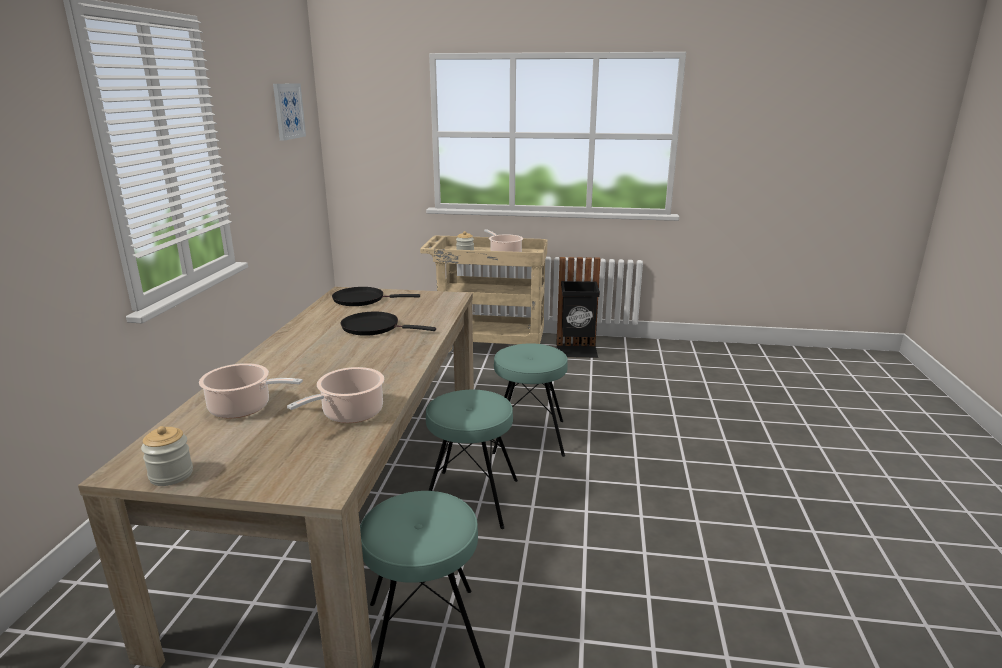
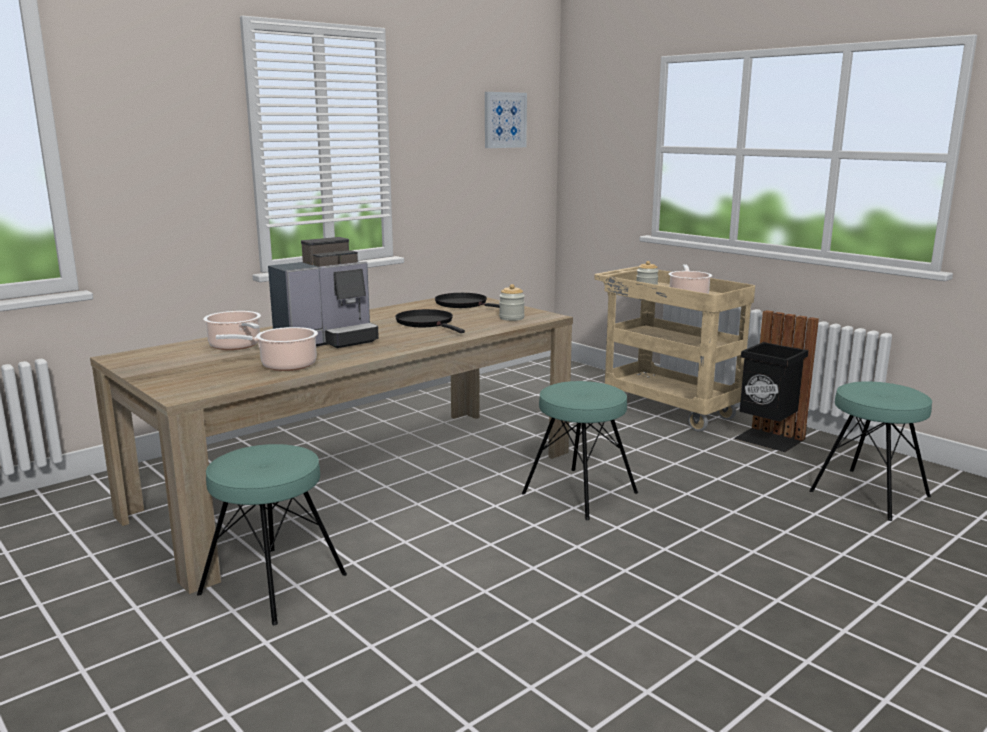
camera: 40 degrees right, 5 degrees down
(171, 475) = (132, 365): jar -> jar (511, 318)
(326, 371) = (328, 340): none -> coffee machine
(470, 498) = (448, 517): turquoise stool -> turquoise stool (869, 494)

